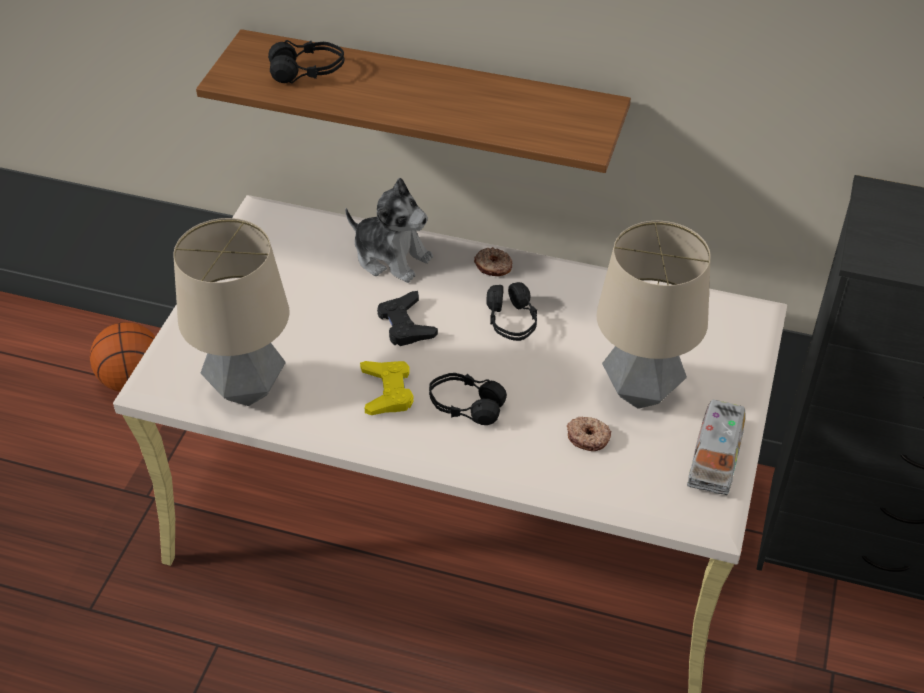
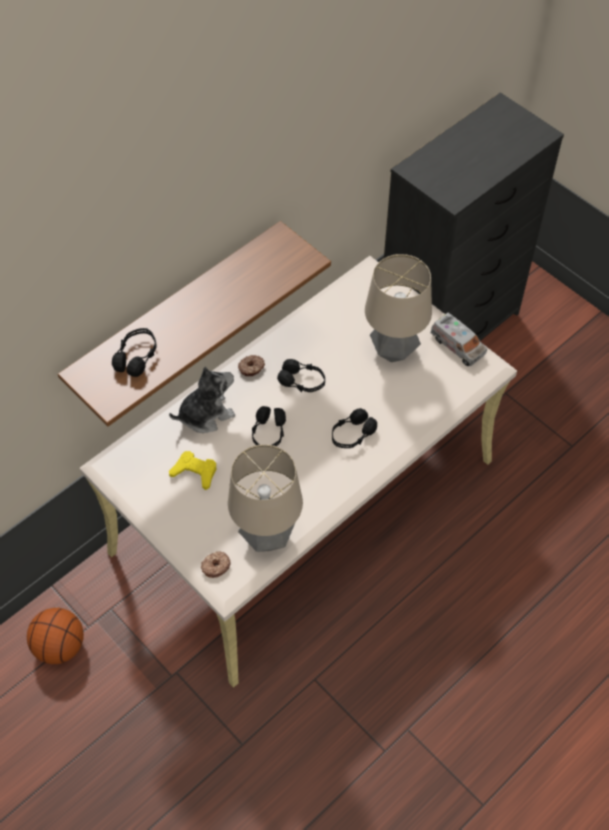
camera: 60 degrees left, 10 degrees up
(387, 391) = (316, 467): yellow game controller -> yellow game controller (195, 472)
(405, 324) = (268, 433): black game controller -> black headphones
(588, 437) = (410, 391): donut -> donut (215, 566)

